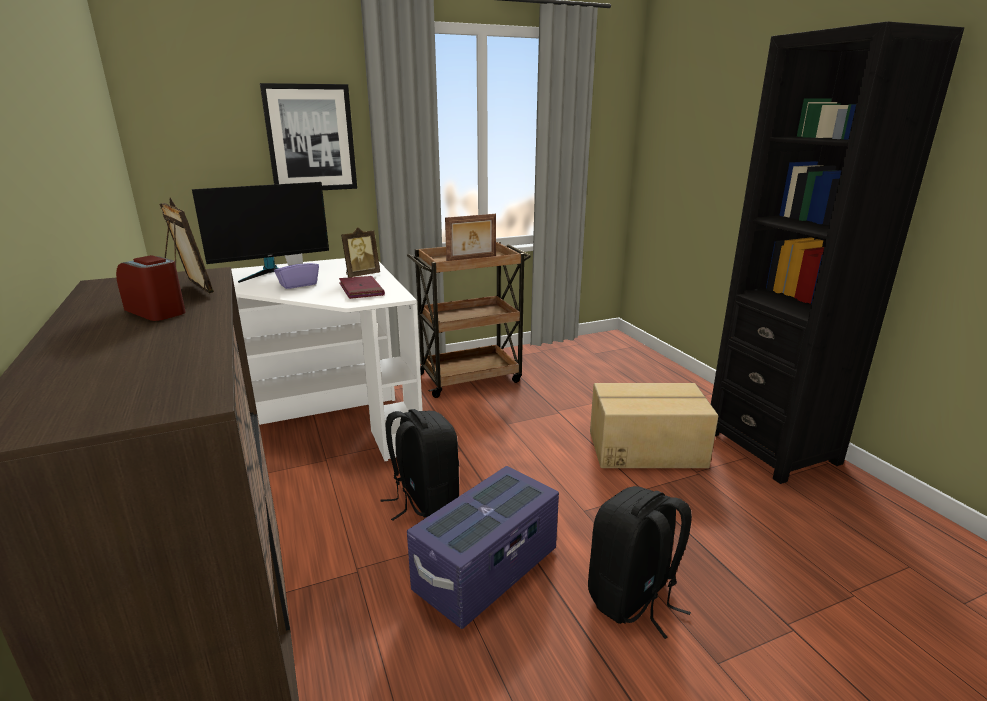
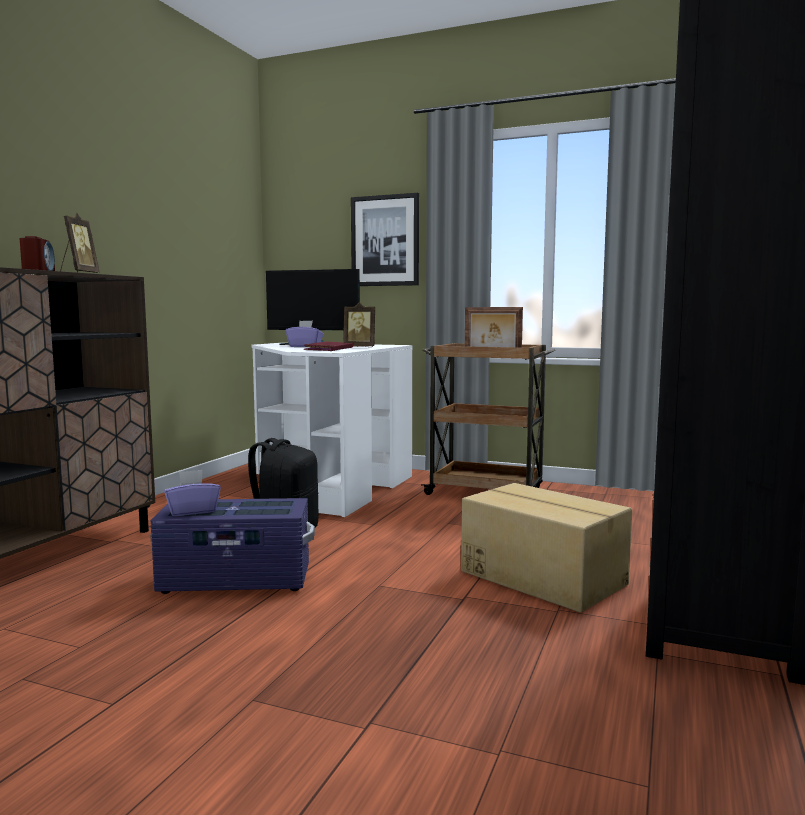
camera: 45 degrees right, 15 degrees down
(466, 534) = (192, 511): none -> purple tissue box
(633, 598) = (287, 639): black backpack -> none

